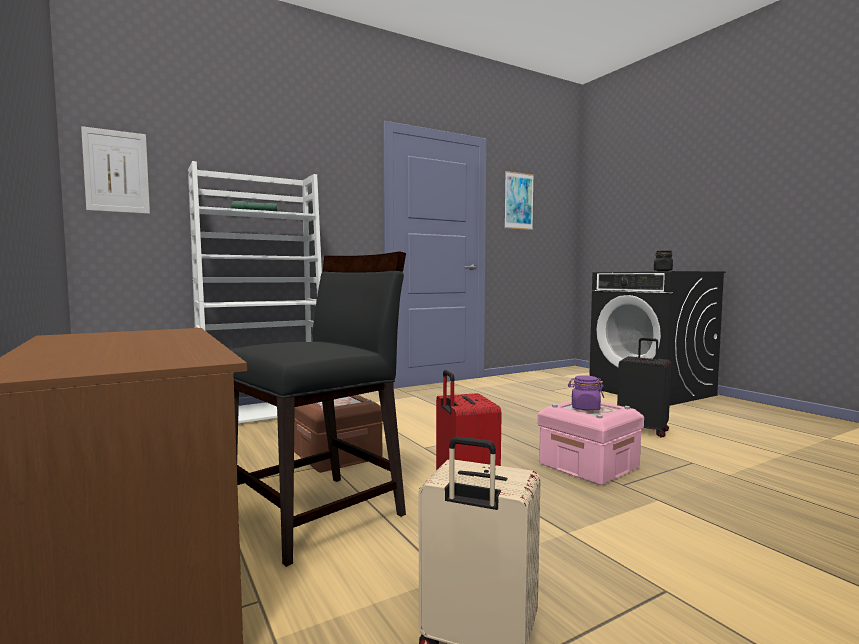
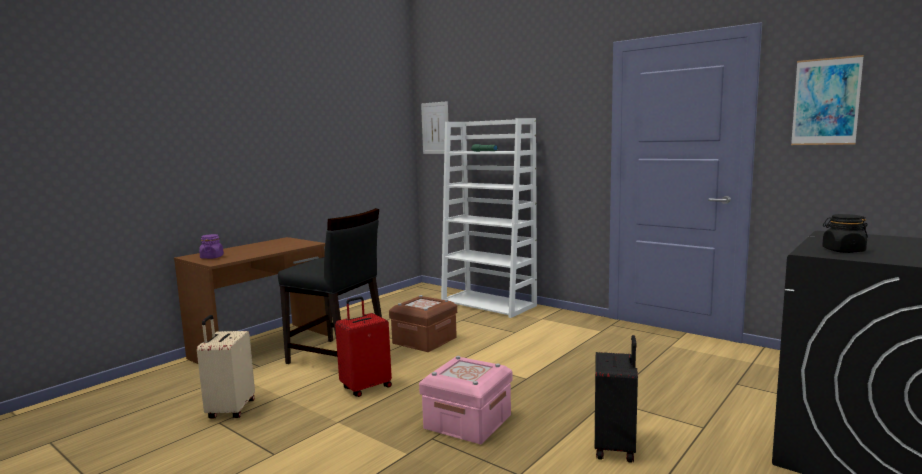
camera: 70 degrees right, 5 degrees up
(585, 408) = (461, 368): purple jar -> purple jar (212, 257)

